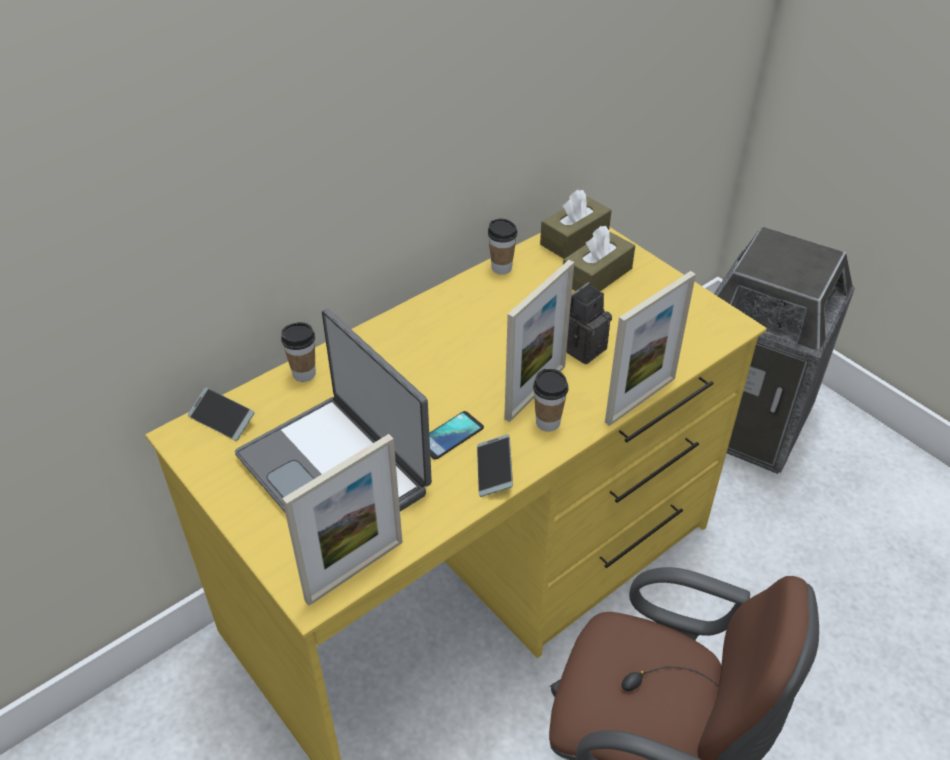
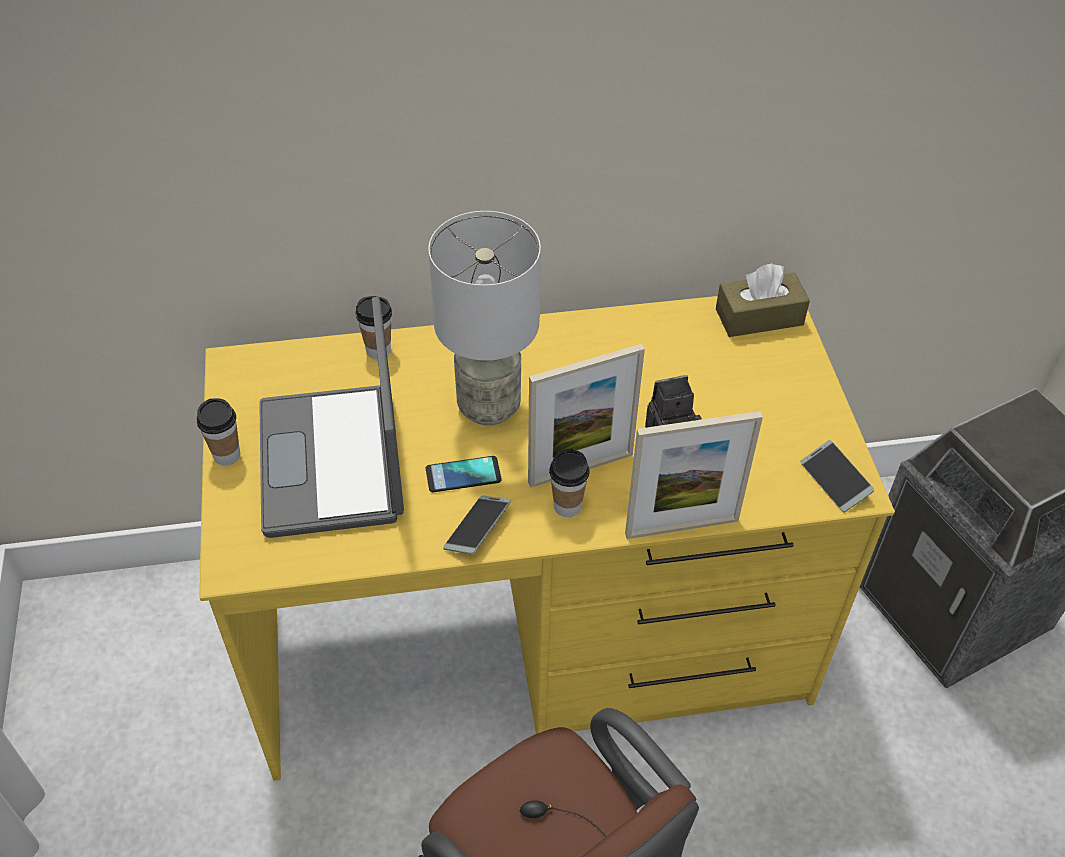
camera: 30 degrees right, 5 degrees up
(222, 419) = (276, 363): phone -> phone (834, 481)
(354, 571) = (282, 563): picture frame -> none
(427, 378) = (487, 406): none -> grey table lamp
(501, 268) = (653, 319): cup -> cup (227, 455)
(597, 276) = (749, 369): brown tissue box -> none

